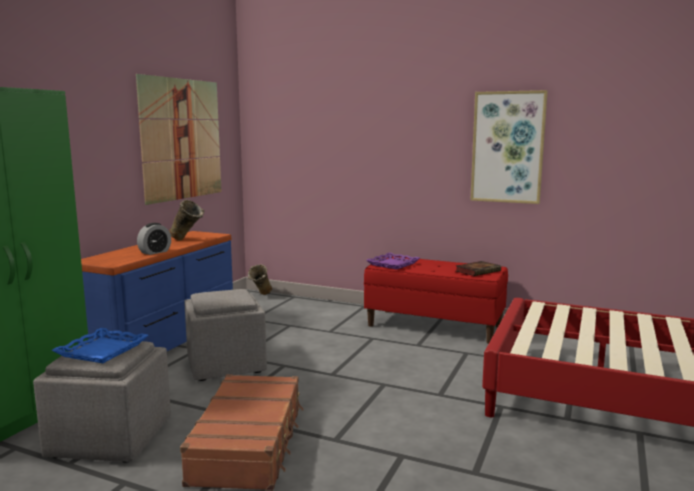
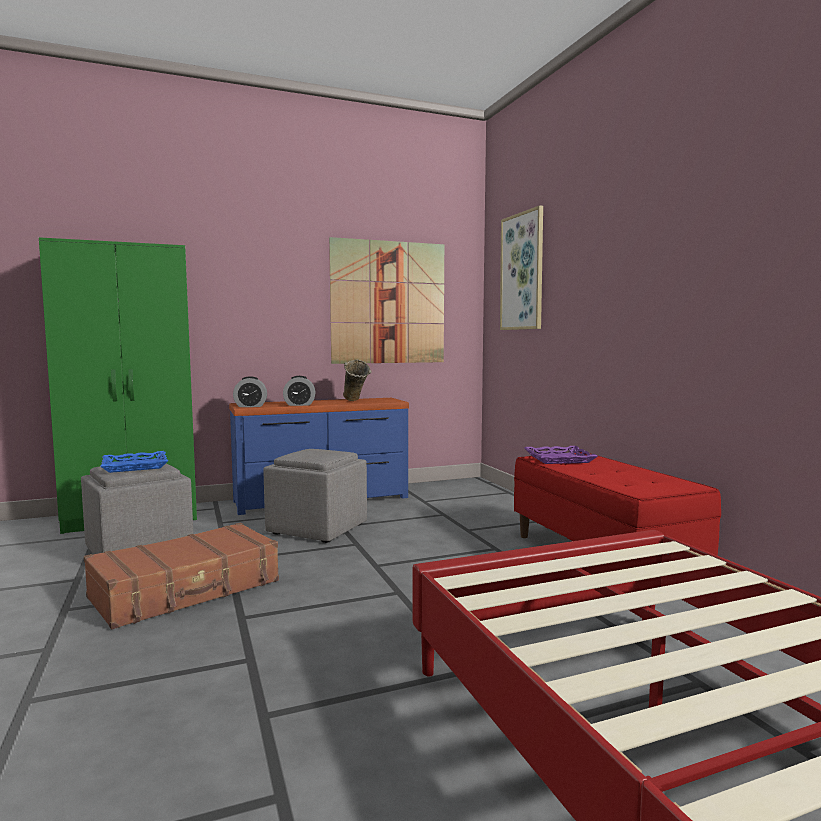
camera: 45 degrees right, 5 degrees down
(115, 262) = (250, 406): none -> alarm clock
(261, 296) = (478, 485): beige vase -> none
(478, 271) = (650, 484): book -> none
(507, 147) = (732, 288): picture -> picture (522, 272)

